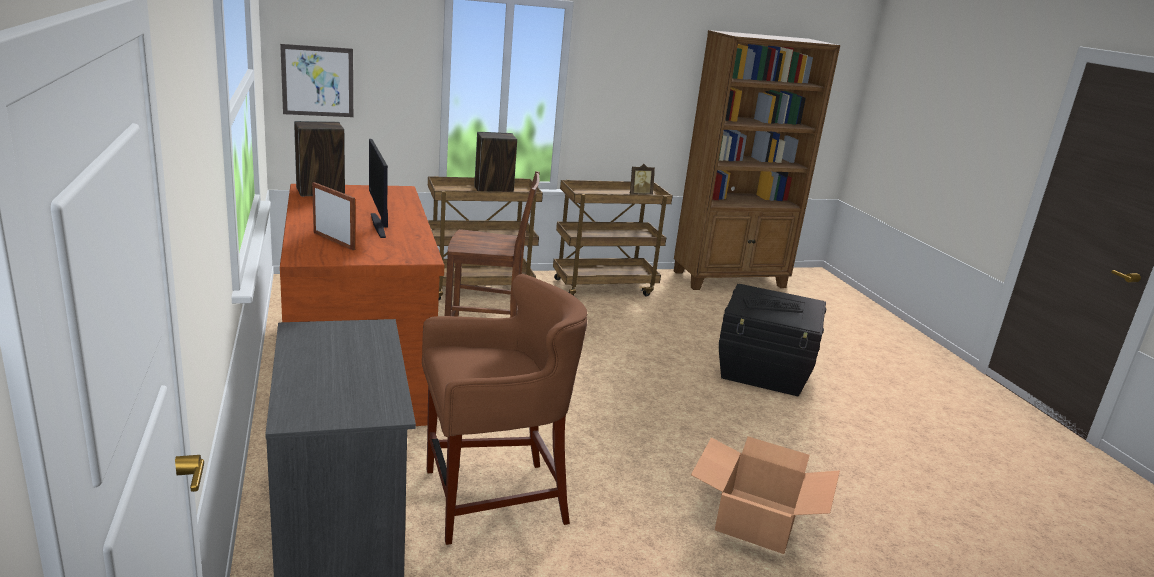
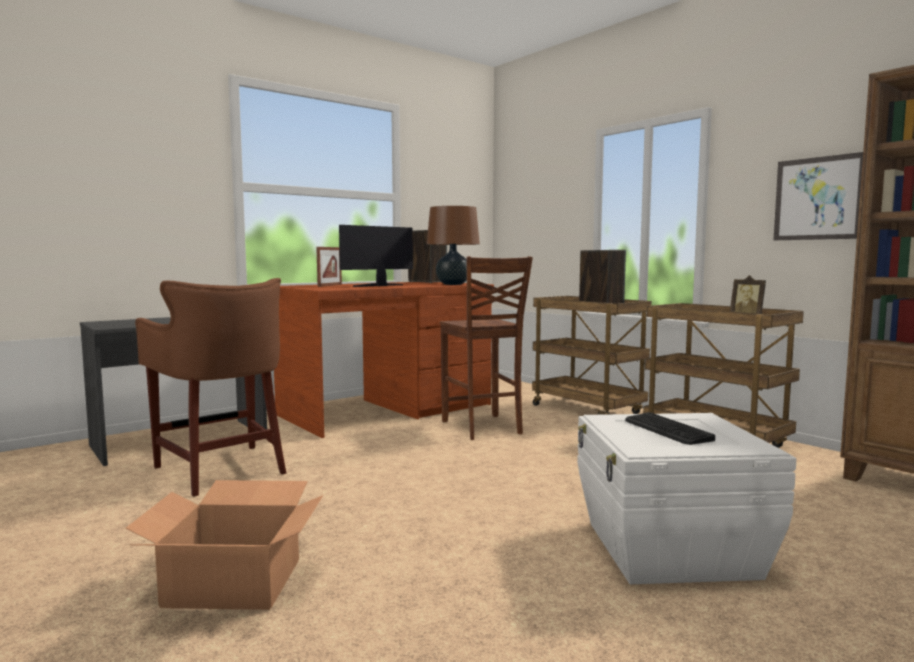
camera: 70 degrees right, 15 degrees down
(317, 81) = (518, 222): picture -> picture (818, 198)
(398, 198) = (453, 284): none -> brown table lamp
(764, 371) = (669, 550): black storage box -> white storage box

